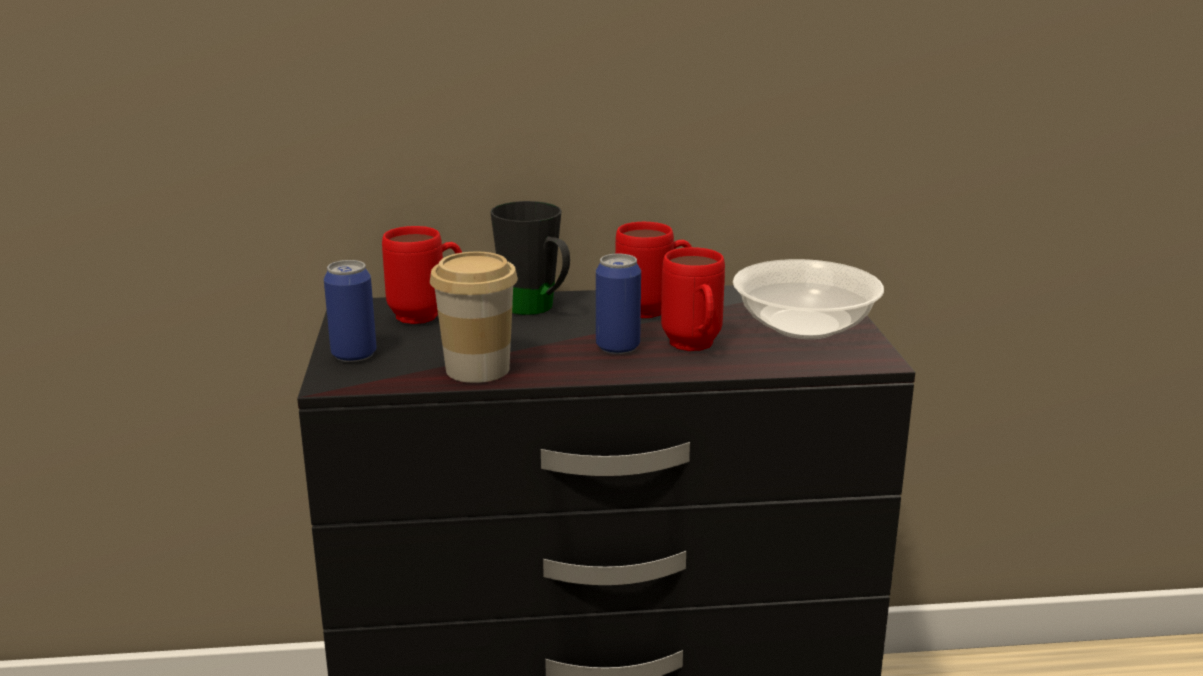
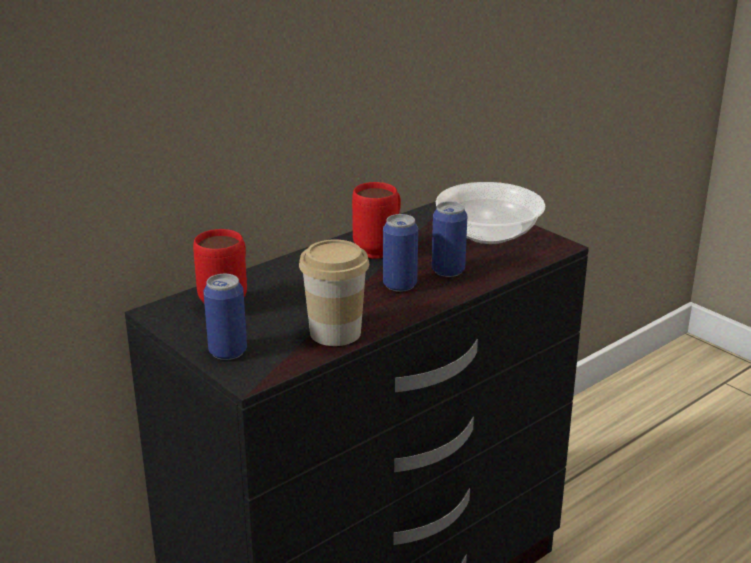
camera: 35 degrees left, 5 degrees up
(537, 310) = (301, 273): black mug -> none
(694, 348) = (448, 270): red mug -> can

